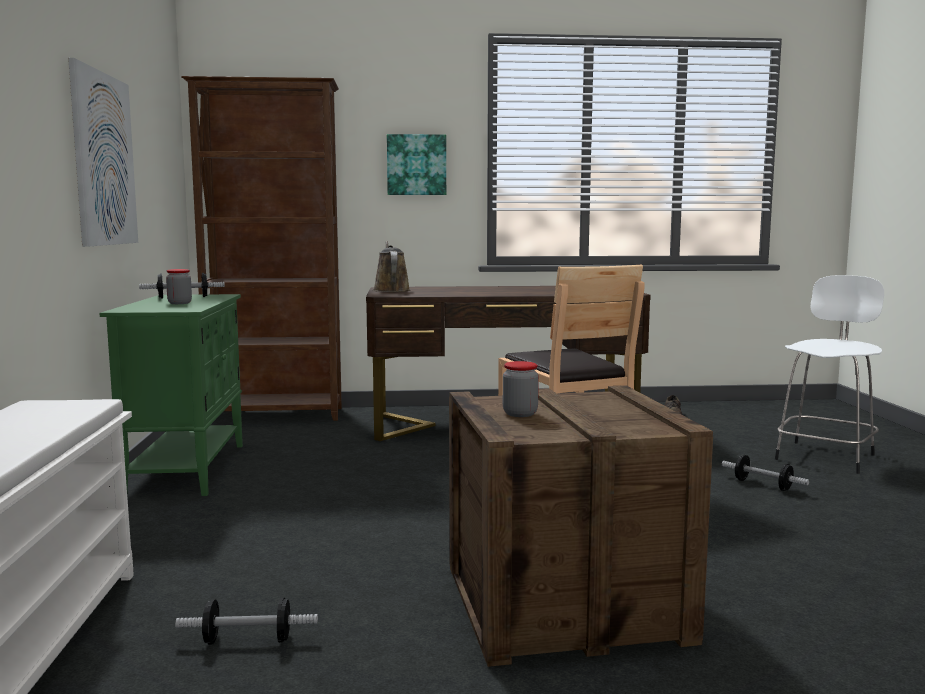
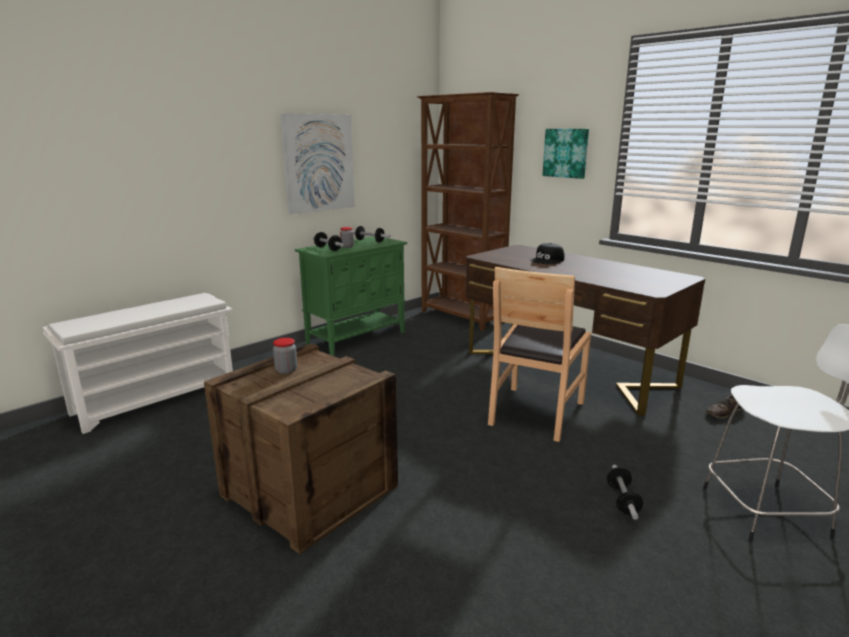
camera: 50 degrees right, 10 degrees up
(248, 640) = (199, 432): dumbbell -> dumbbell (328, 248)
(391, 290) = (506, 251): brown watering can -> none
(461, 290) = (547, 260): none -> black cap

